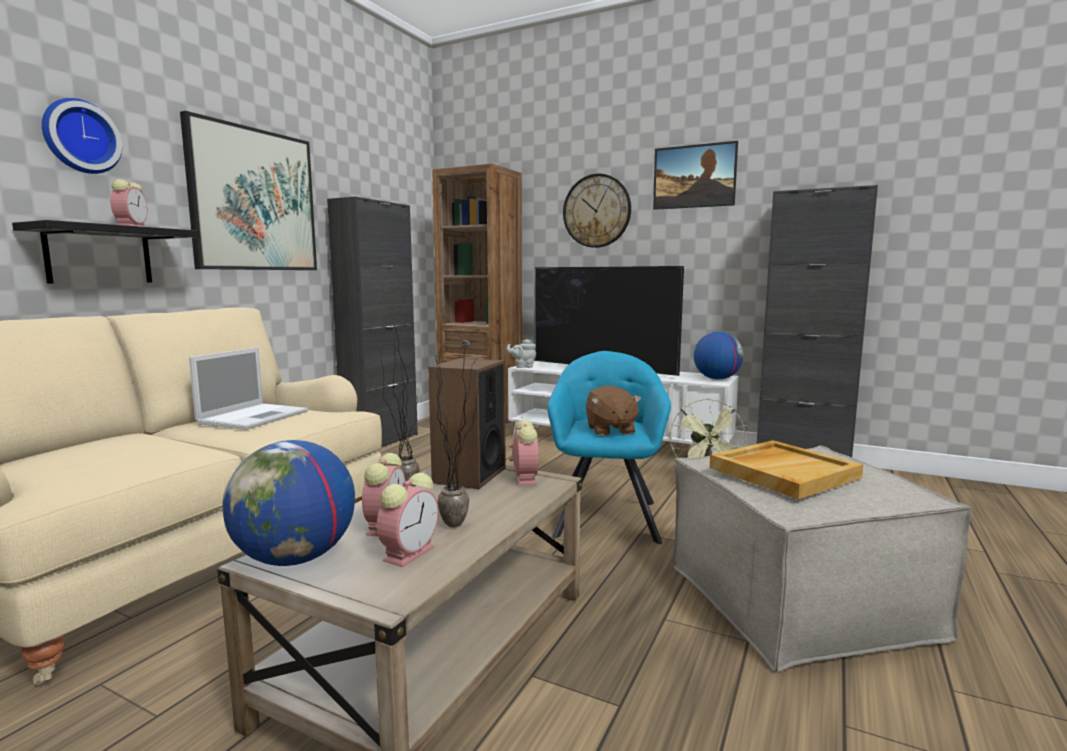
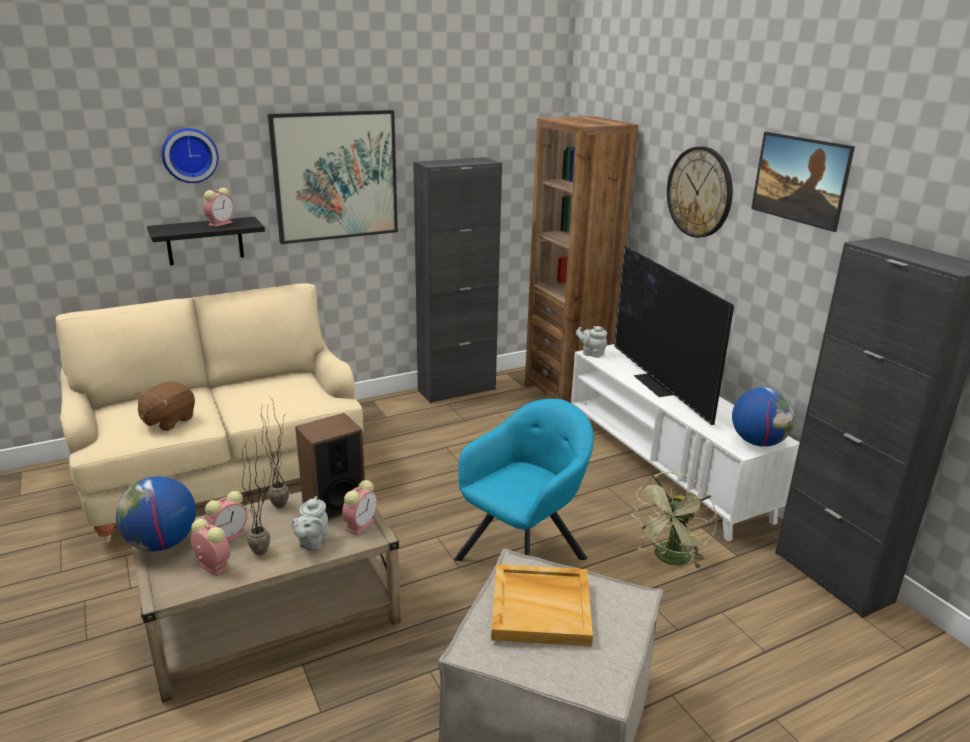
camera: 35 degrees right, 15 degrees up
(255, 417) = (272, 390): laptop -> none
(410, 552) = (212, 565): alarm clock -> alarm clock turned 120 degrees counterclockwise
(500, 502) = (312, 543): none -> grey teapot
(610, 430) = (512, 489): brown plush toy -> brown plush toy (168, 421)

